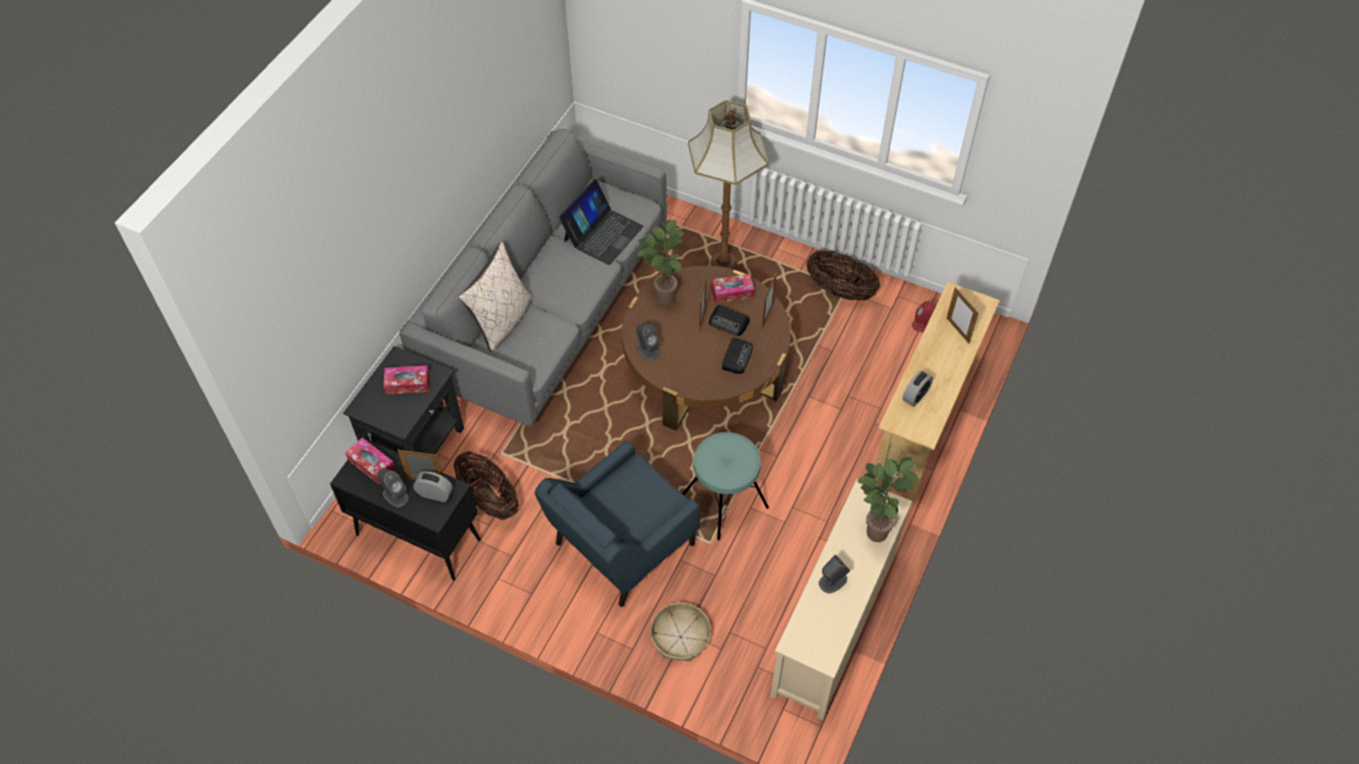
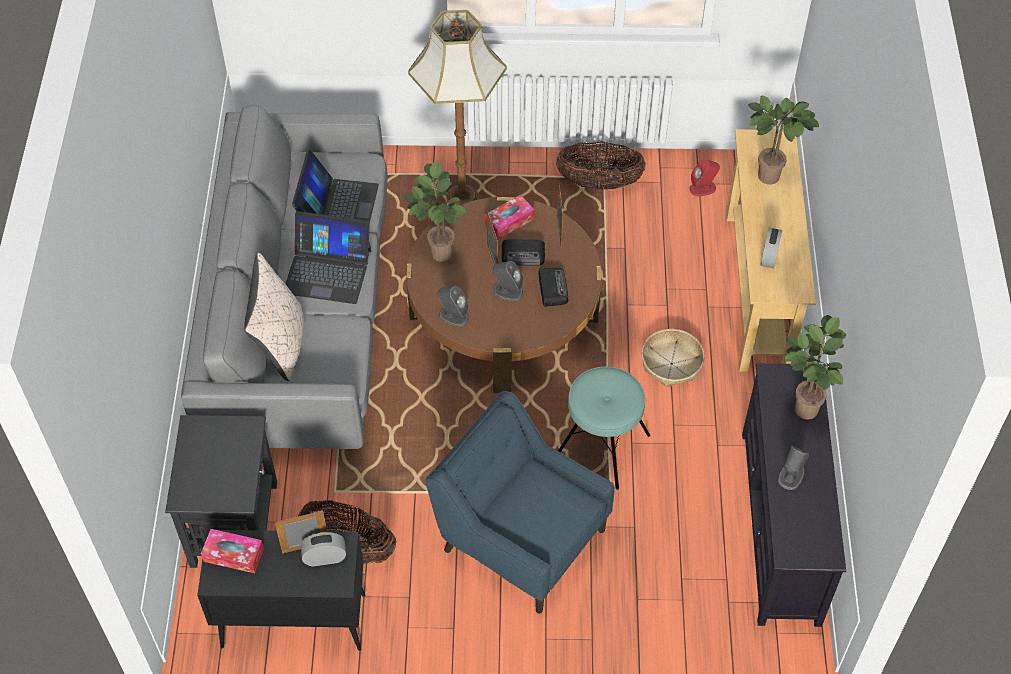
camera: 25 degrees left, 0 degrees up
(395, 495) = (280, 577): grey speaker -> grey speaker (507, 291)
(408, 384) = (222, 451): tissue box -> none
(567, 279) = (328, 271): none -> laptop
(621, 546) = (521, 537): blue armchair -> blue armchair turned 105 degrees clockwise
(680, 637) = (634, 605): basket -> basket (671, 364)
(834, 625) = (781, 527): beige tv stand -> black tv stand
(957, 330) = (772, 175): picture frame -> potted plant

